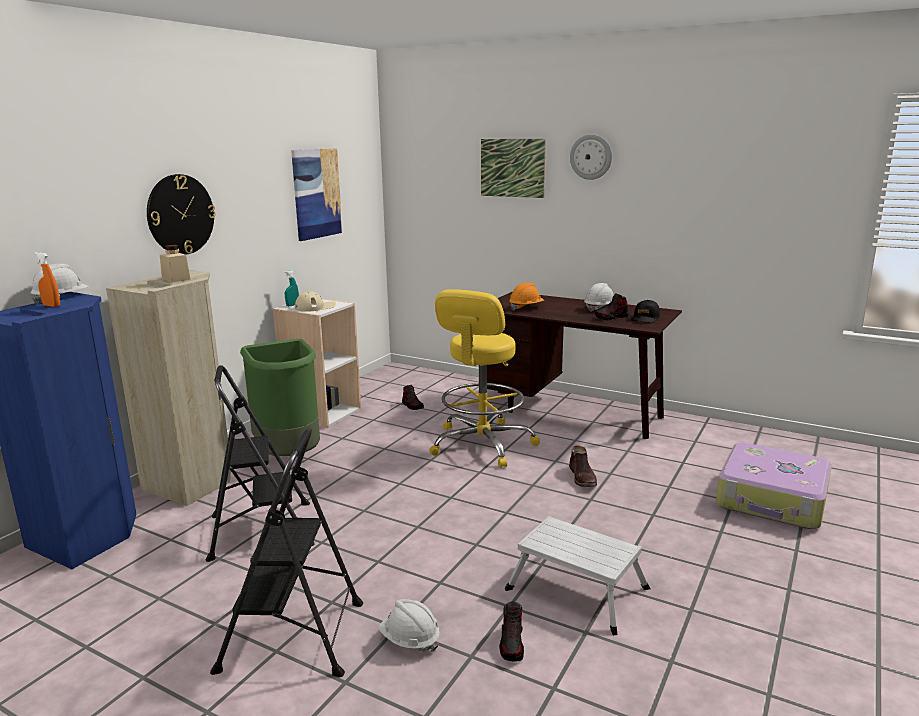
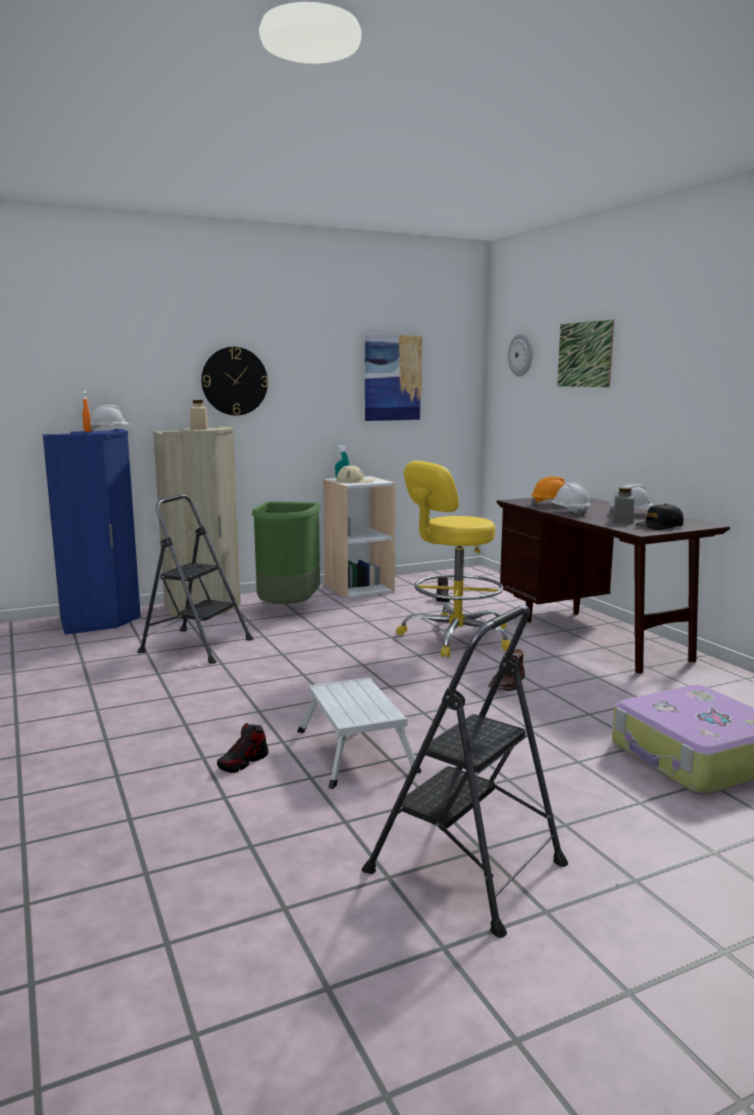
camera: 35 degrees right, 5 degrees down
(296, 635) = (120, 706): black step ladder -> black step ladder (470, 869)
(410, 640) = (180, 734): white hard hat -> white hard hat (570, 512)
(591, 157) = (653, 337): wall clock -> wall clock (521, 355)
(611, 317) = (623, 521): shoe -> grey jar

